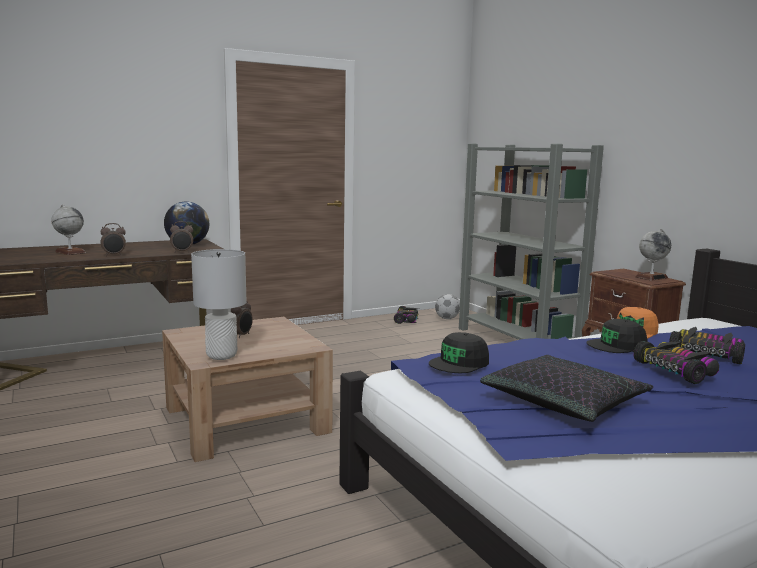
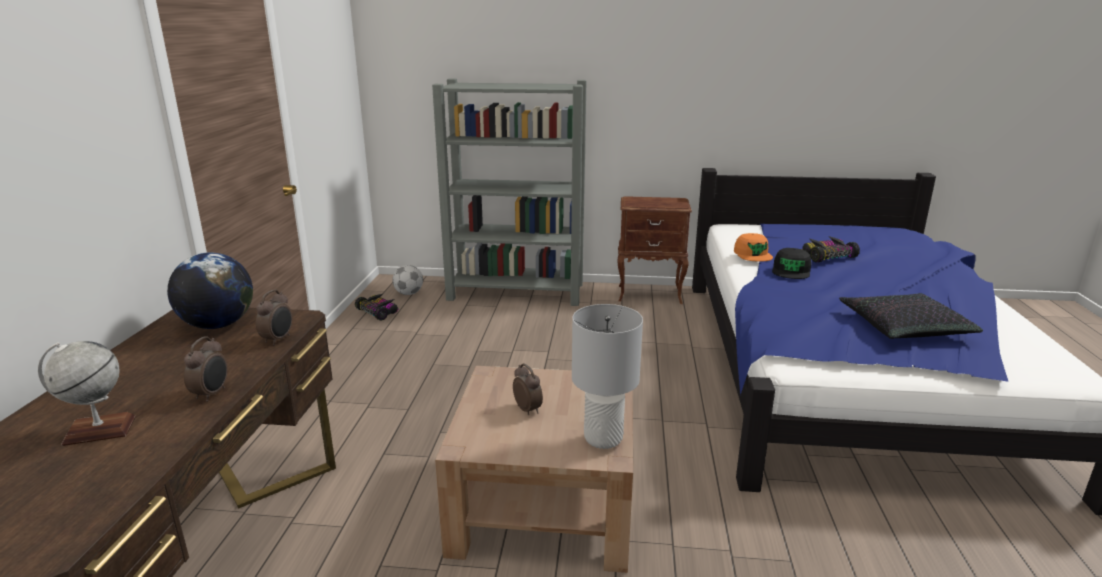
camera: 55 degrees left, 10 degrees up
(459, 363) = (805, 331): black cap -> none
(651, 277) = (666, 200): globe -> none
(676, 370) = (859, 276): toy car -> none

